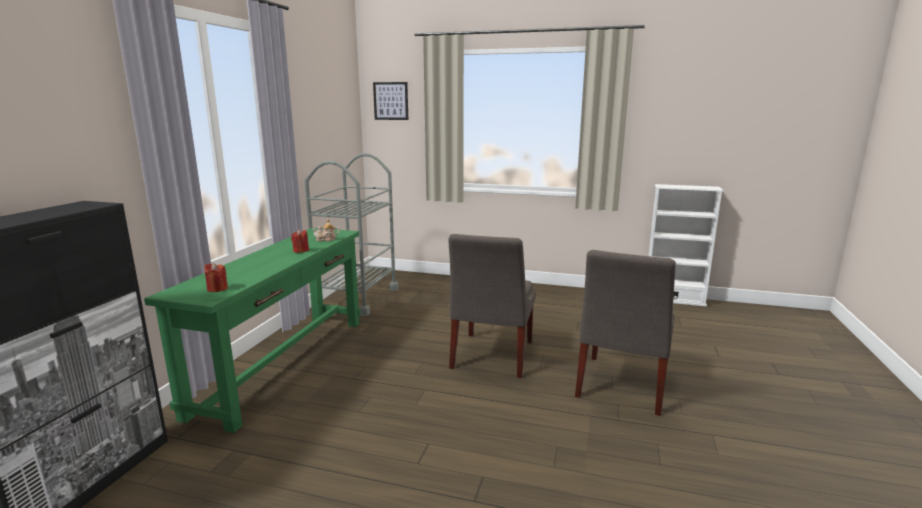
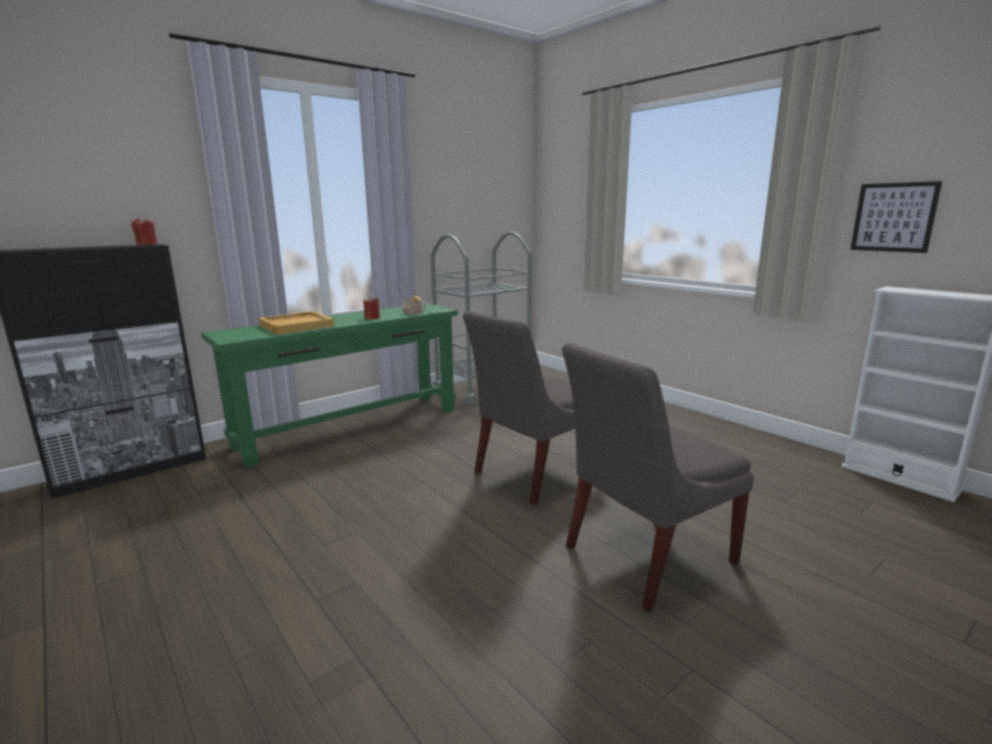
camera: 35 degrees right, 0 degrees up
(217, 289) = (251, 334): red candle -> red candle (146, 244)
(242, 271) = (296, 325): none -> beige tray
(391, 101) = (562, 175): picture -> picture (893, 217)

